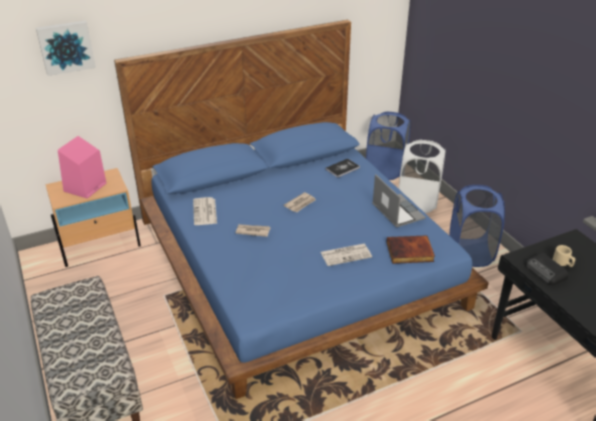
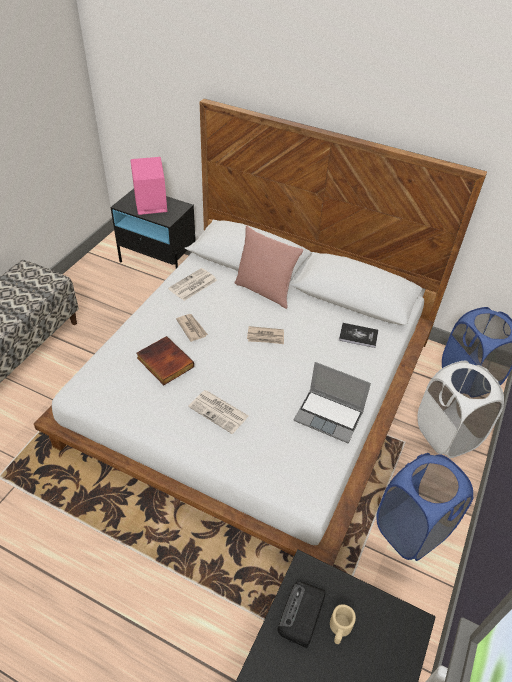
camera: 50 degrees right, 10 degrees up
(66, 47) = (167, 67): picture -> none
(100, 245) = (158, 262): beige nightstand -> black nightstand
(254, 184) = (265, 291): none -> pink pillow
(297, 261) = (253, 390): blue bed -> white bed
(396, 211) = (329, 416): laptop -> laptop turned 90 degrees clockwise
(409, 252) = (269, 462): book -> book (164, 362)

